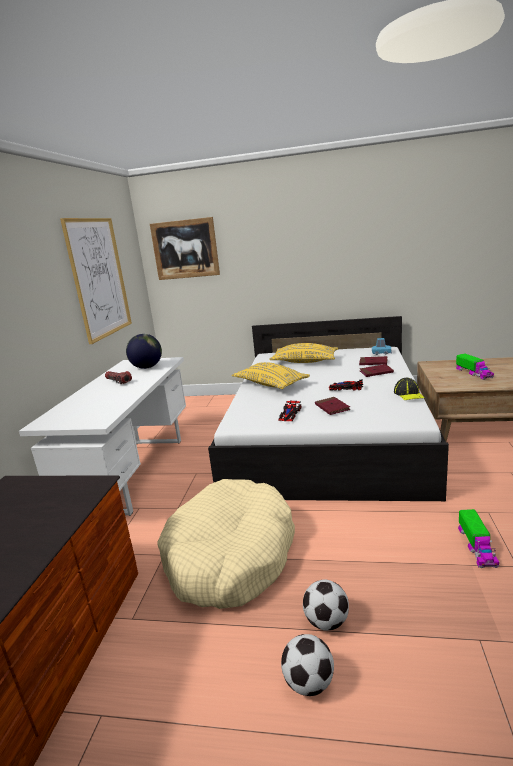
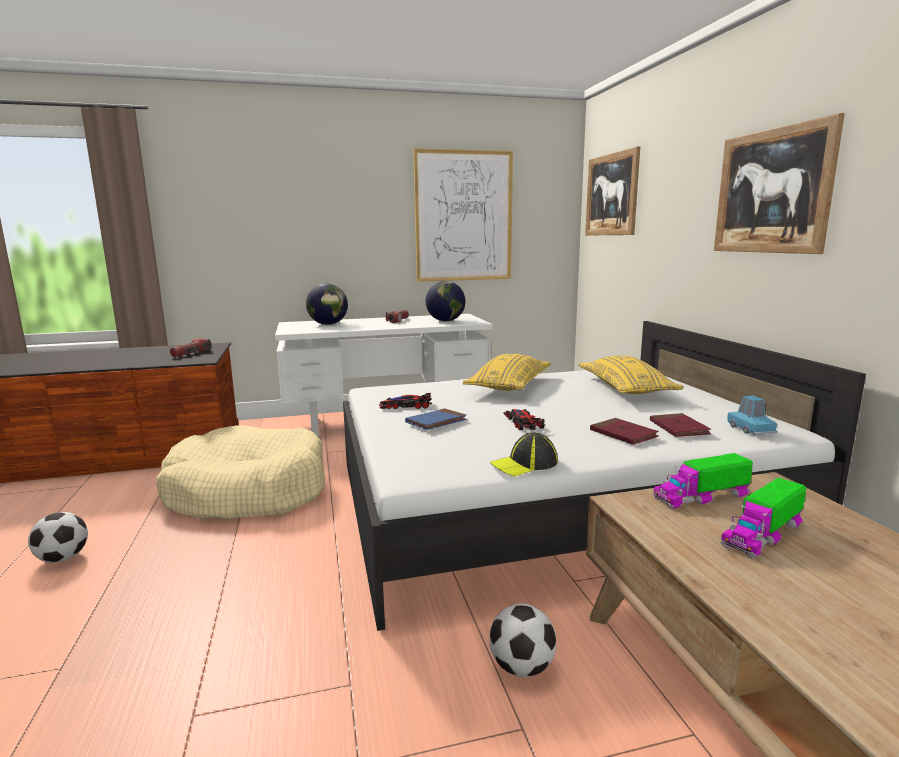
camera: 65 degrees right, 5 degrees down
(46, 495) = (191, 354): none -> flashlight
(84, 406) = (328, 324): none -> globe
(326, 622) = (134, 557): football -> football (521, 667)
(332, 244) = (771, 191): none -> picture
(332, 407) = (436, 422): red book -> blue book
(476, 546) = (249, 667): toy truck -> toy truck (701, 496)

